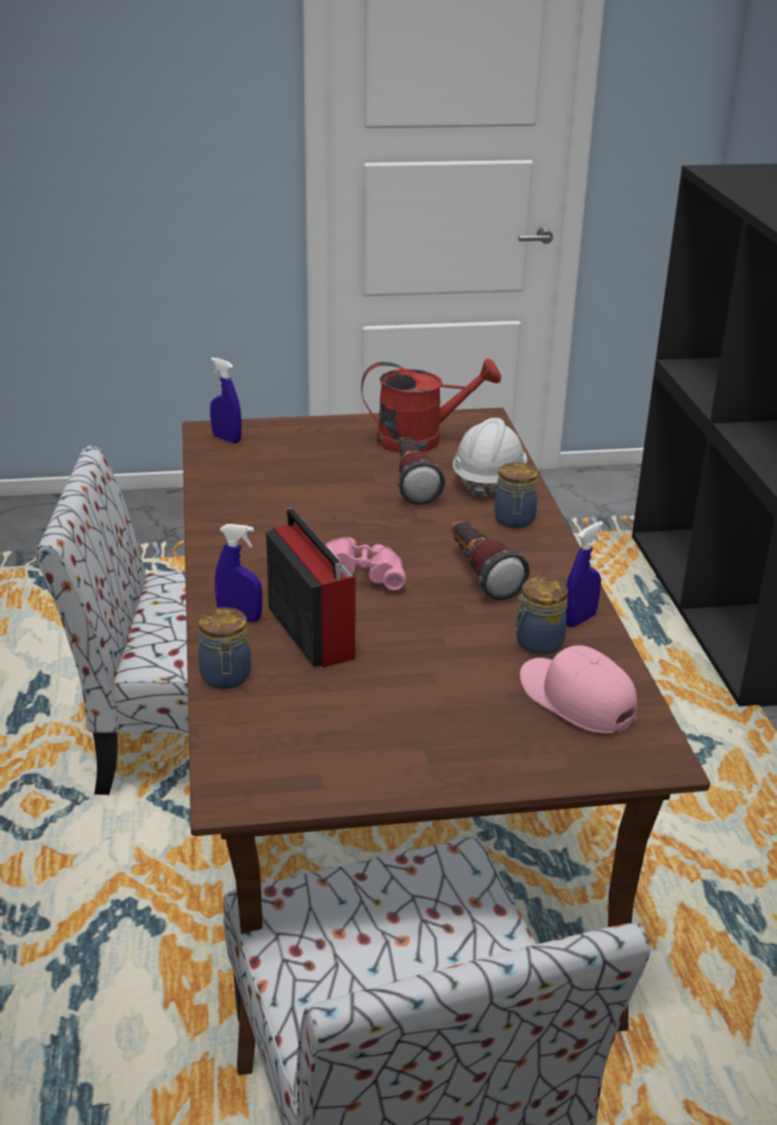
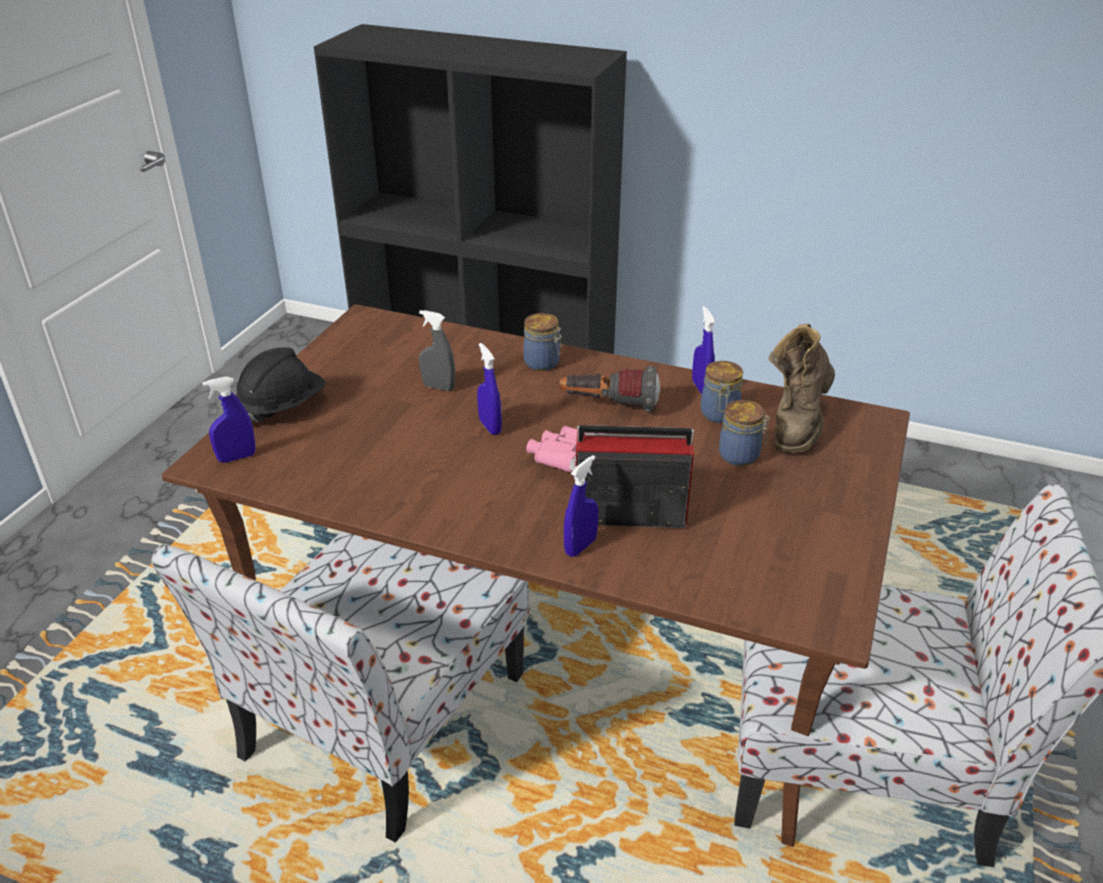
camera: 60 degrees left, 5 degrees up
(225, 678) = (668, 582): jar -> jar (740, 456)
(310, 432) = (282, 406): none -> black hard hat
(377, 525) = (490, 427): none -> blue spray bottle
(412, 484) = (438, 387): flashlight -> grey spray bottle
(421, 439) = (366, 357): red watering can -> none
(488, 480) = (469, 352): white hard hat -> none
(576, 699) = (797, 425): pink cap -> brown boot

